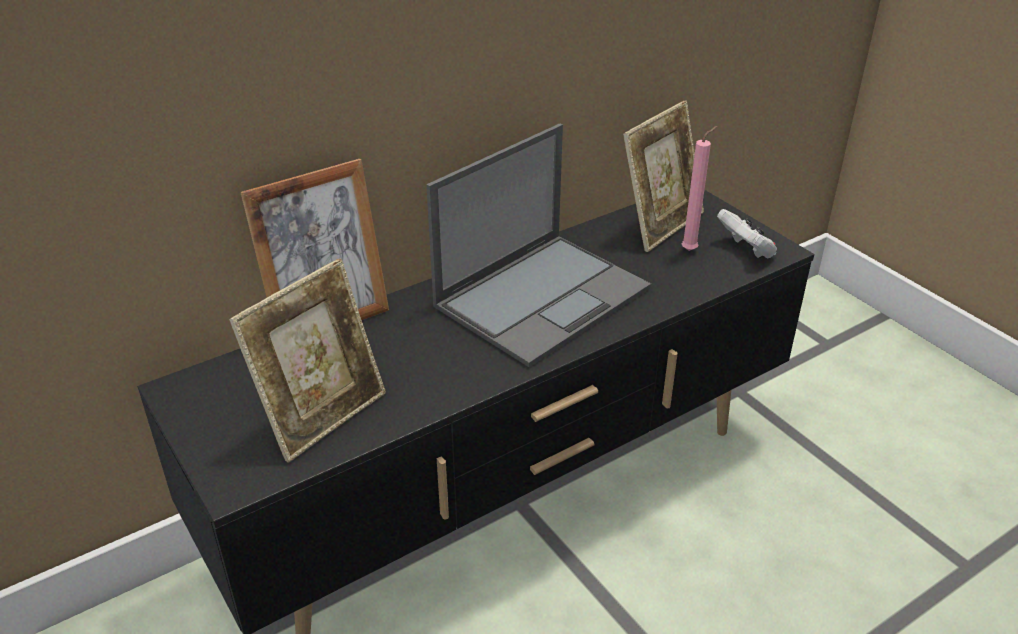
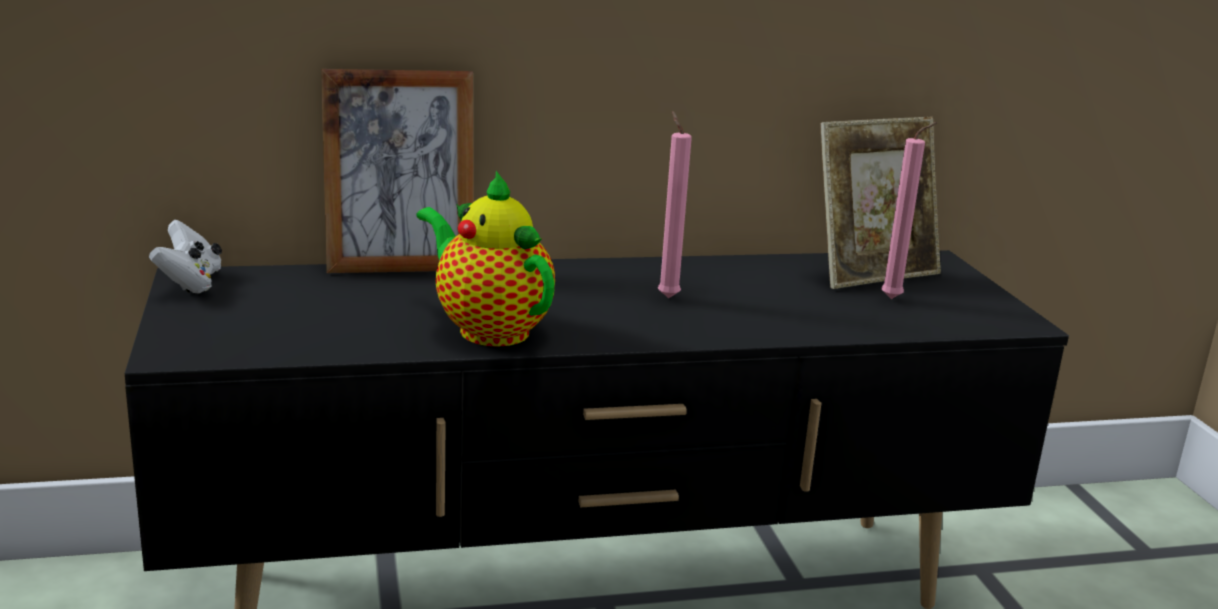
camera: 20 degrees right, 15 degrees down
(322, 415) = (319, 327): picture frame -> none
(447, 375) = (488, 329): none -> teapot
(544, 296) = (666, 296): laptop -> pink candle
(746, 250) = (971, 313): white game controller -> white game controller (190, 283)

